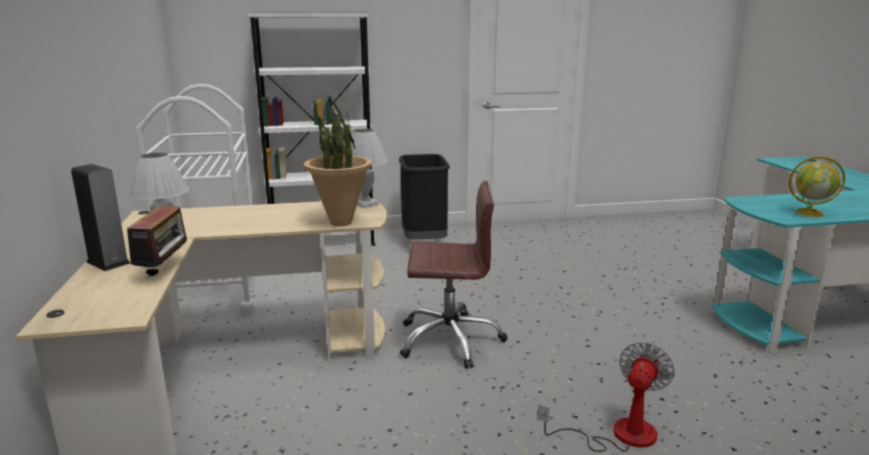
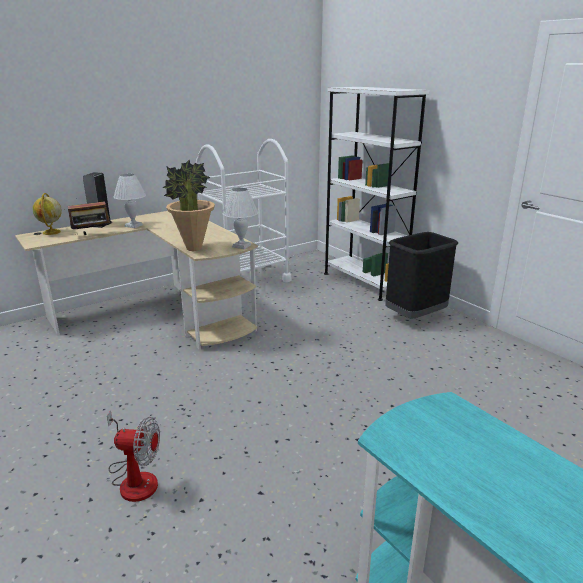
camera: 65 degrees right, 5 degrees up
(450, 340) = (241, 371): brown office chair -> none
(810, 213) = (442, 466): globe -> globe (51, 232)

